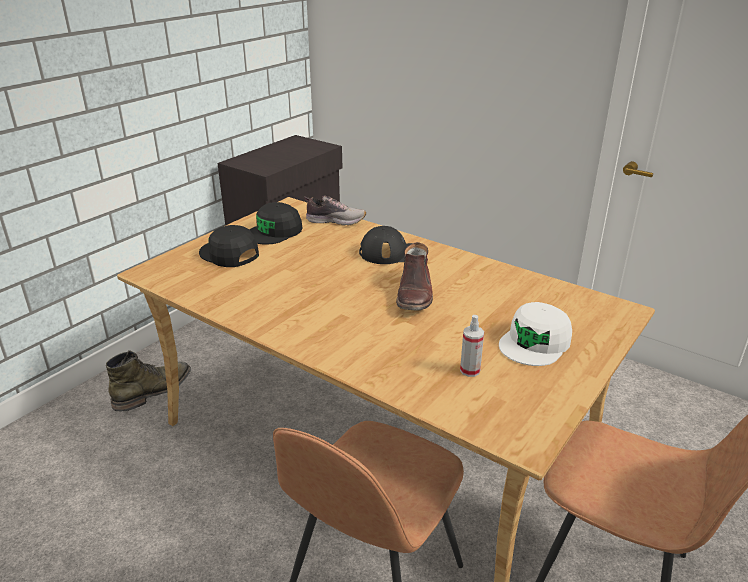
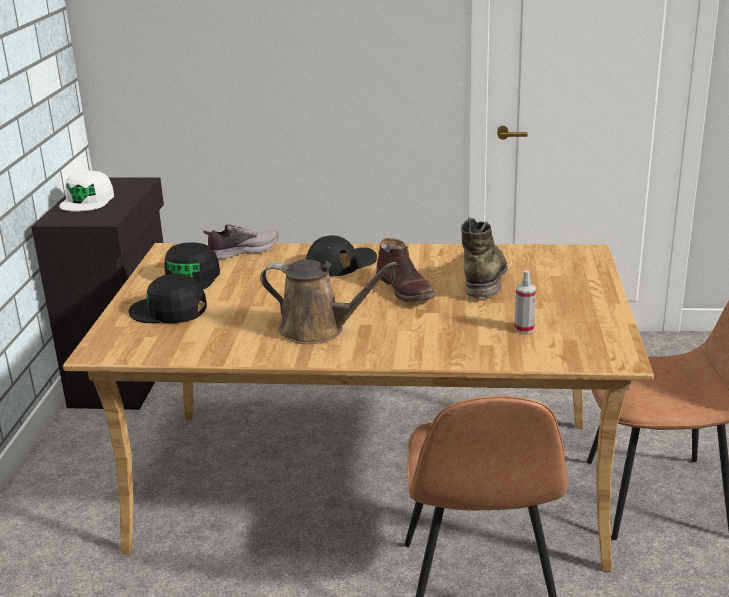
camera: 30 degrees left, 5 degrees down
(154, 391) = (65, 531): green boot -> green boot (484, 277)
(304, 307) = (318, 330): none -> brown watering can
(535, 343) = (550, 294): white cap -> white cap (87, 201)

